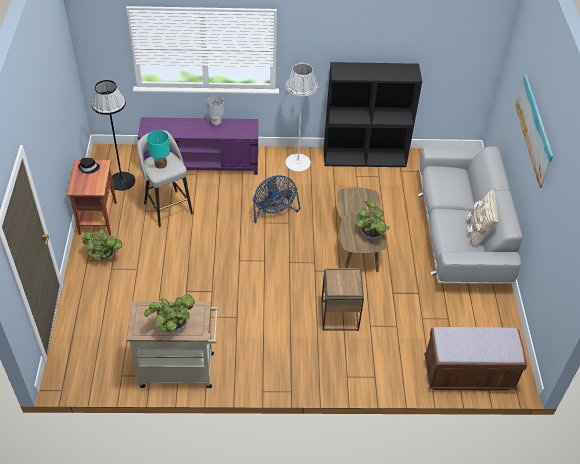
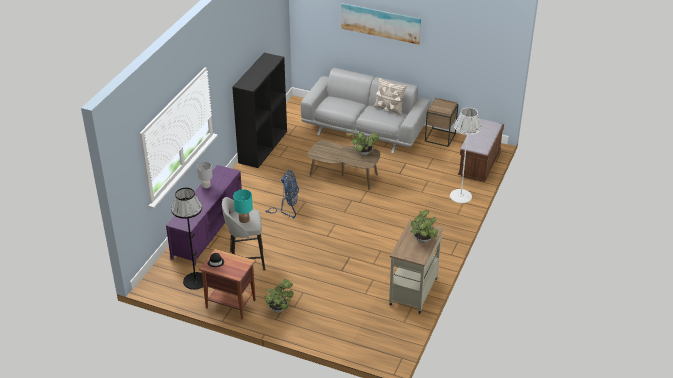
camera: 65 degrees left, 10 degrees down
(298, 162) = (244, 180): white floor lamp -> white floor lamp (460, 196)
(339, 315) = (405, 202): brown side table -> brown side table (440, 137)

